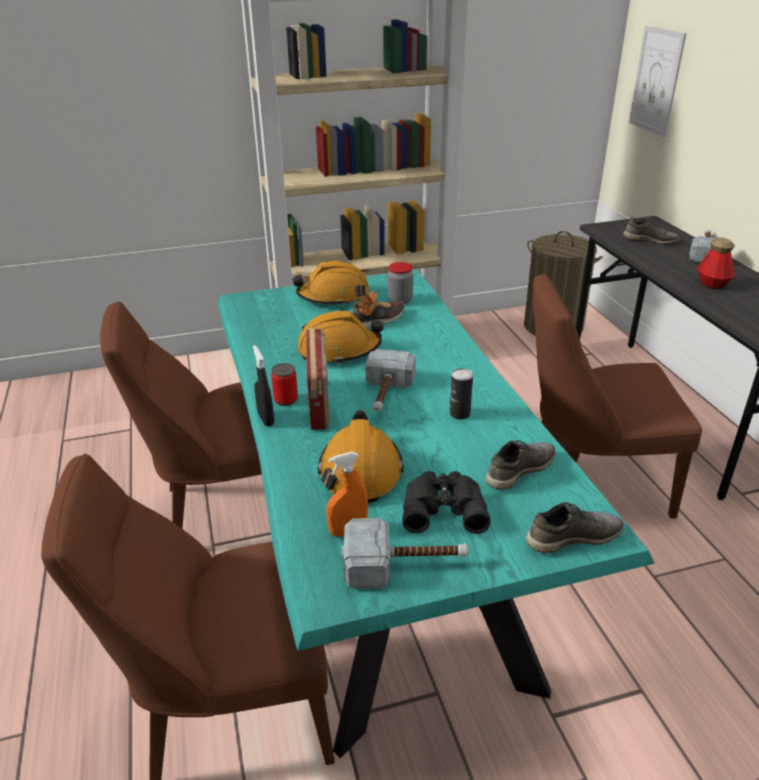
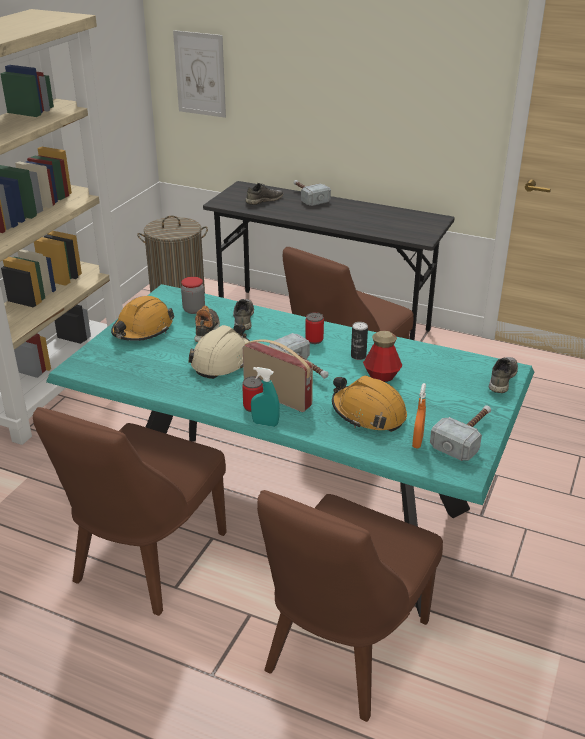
camera: 50 degrees left, 0 degrees up
(266, 419) = (265, 423): black spray bottle -> turquoise spray bottle
(339, 350) = (222, 361): orange hard hat -> beige hard hat
(443, 507) = (434, 403): black binoculars -> none
(448, 376) = (314, 340): none -> can
(519, 470) = (433, 365): grey shoe -> grey shoe (242, 319)
(712, 284) = (343, 217): bottle -> bottle (381, 376)

